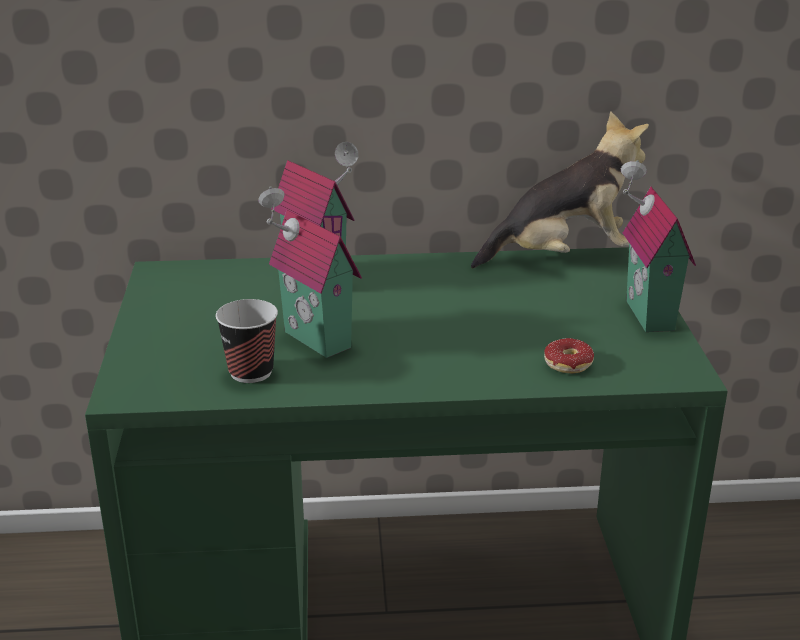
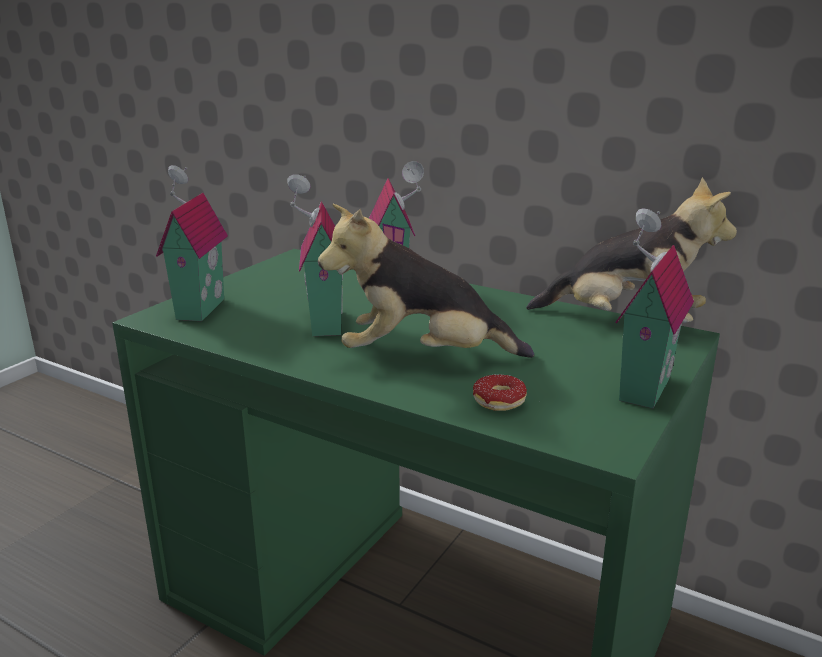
camera: 35 degrees right, 5 degrees down
(155, 367) = (196, 308): none -> toy house
(251, 372) = (247, 329): cup -> none
(455, 345) = (423, 357): none -> plush toy

